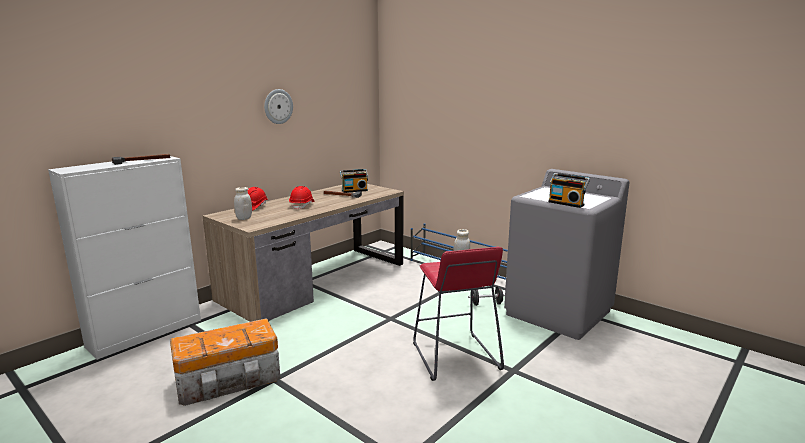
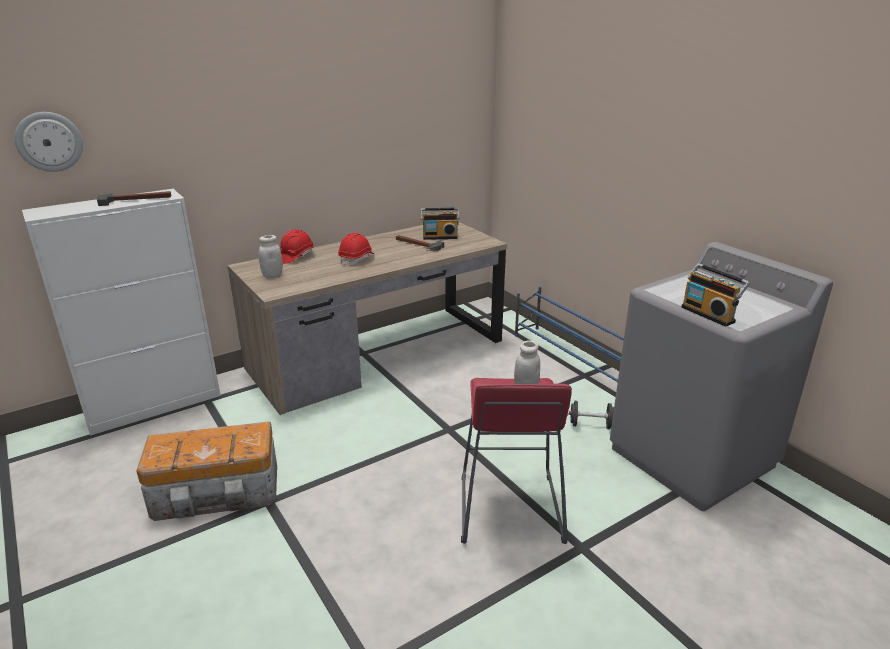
camera: 15 degrees right, 10 degrees up
(278, 106) = (335, 118): wall clock -> wall clock (49, 141)

